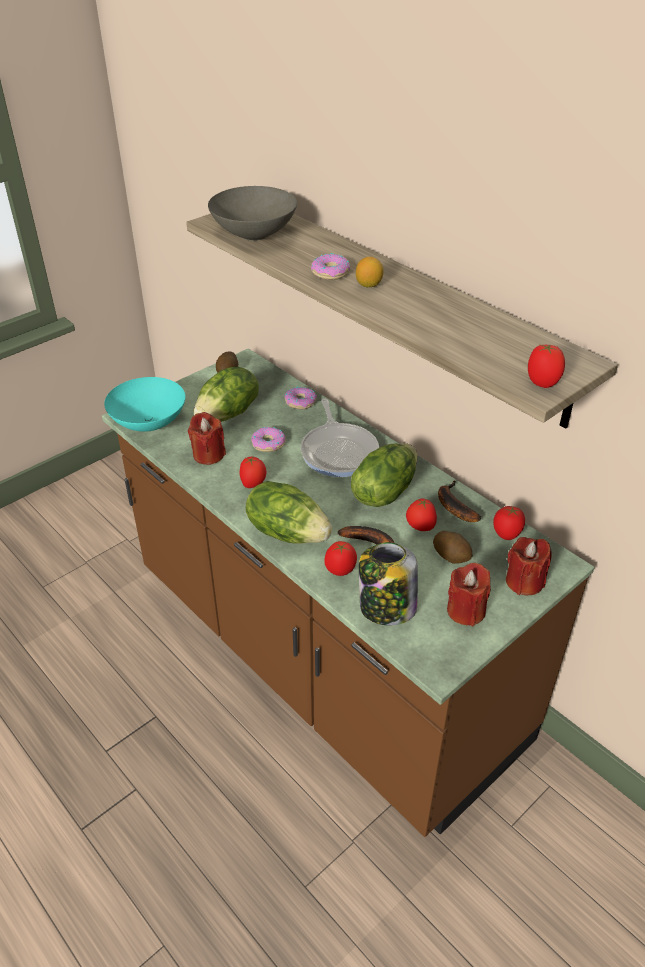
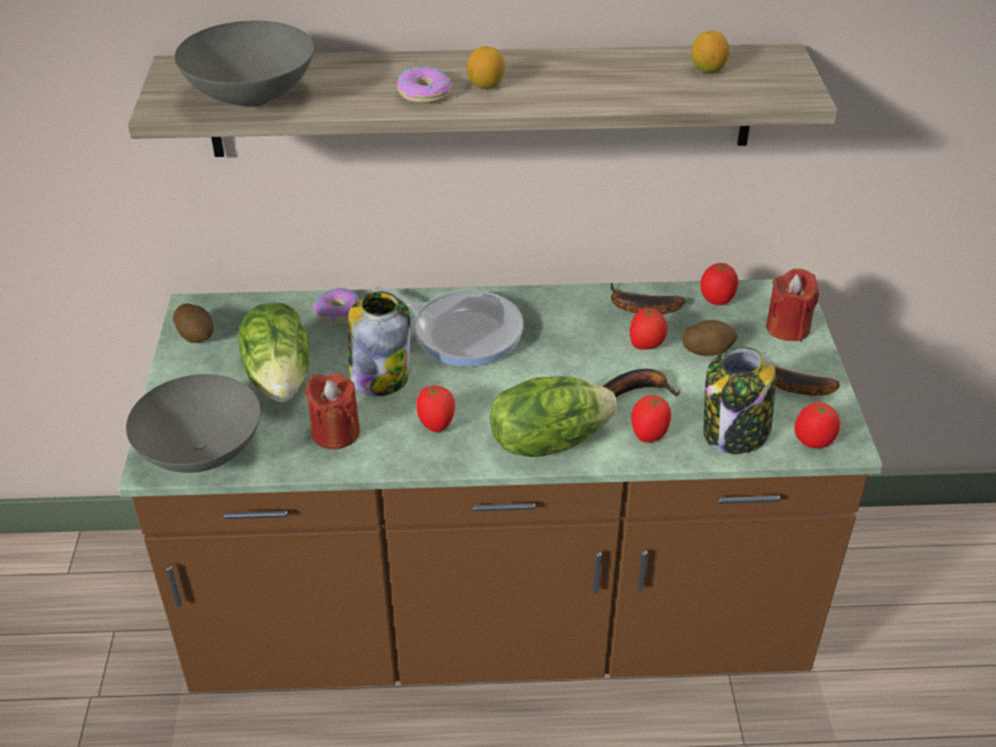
camera: 50 degrees left, 0 degrees up
(150, 423) = (203, 452): turquoise bowl -> grey bowl
(268, 444) = (379, 375): donut -> jar
(383, 492) = (565, 339): lettuce -> none
(466, 610) = (789, 384): red candle -> banana
(513, 343) = (707, 69): none -> lemon
(542, 382) = (791, 88): tomato -> tomato (813, 442)

